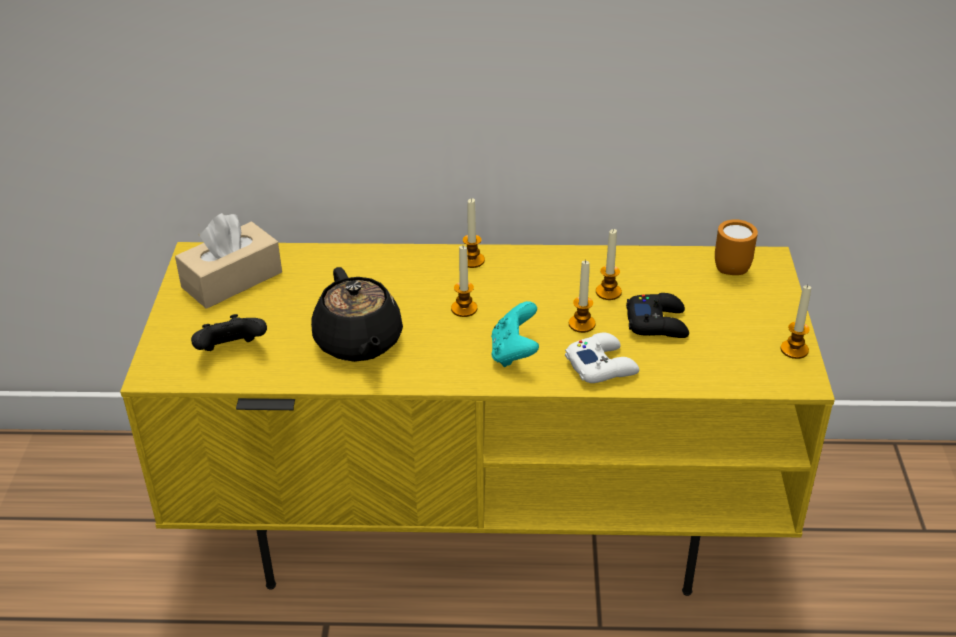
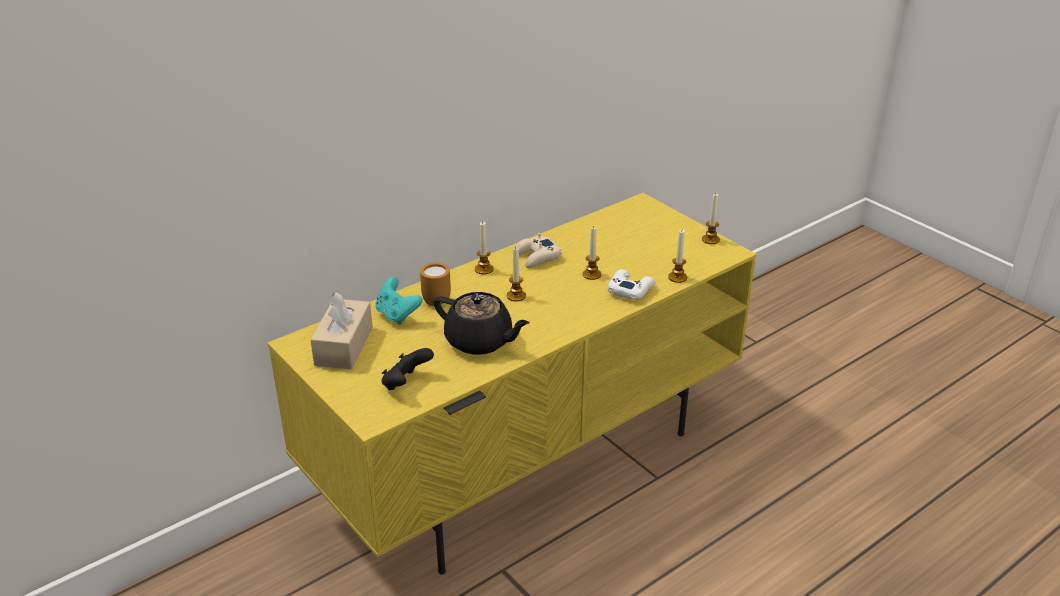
camera: 40 degrees left, 5 degrees down
(514, 353) = (576, 305): turquoise game controller -> turquoise game controller (397, 315)
(548, 272) = (536, 257): none -> beige game controller
(608, 292) = (583, 253): candle -> candle (677, 277)
(657, 323) = (629, 256): black game controller -> none
(731, 266) = (628, 213): orange mug -> orange mug (434, 299)

